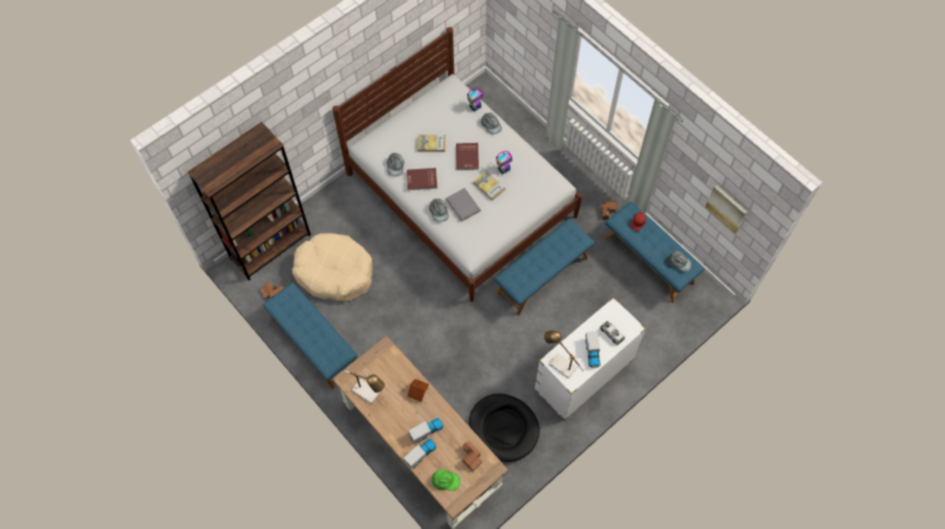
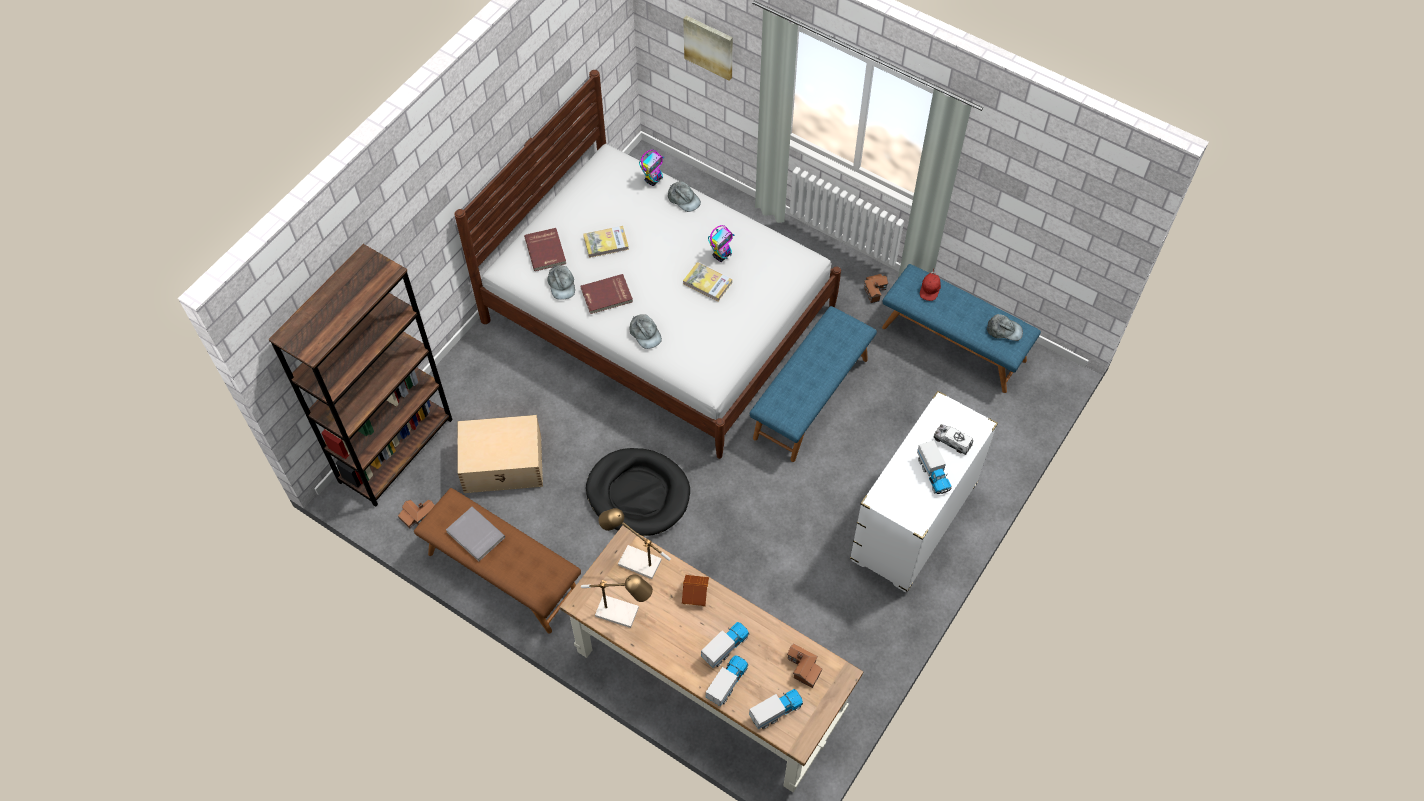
camera: 15 degrees left, 5 degrees down
(314, 343) = (502, 574): blue bench -> brown bench
(334, 272) = (503, 464): beige dog bed -> beige storage box
(445, 480) = (776, 711): green cap -> toy truck
(462, 205) = (677, 318): grey book -> grey book (475, 535)
(468, 157) = (664, 249): red book -> red book (546, 250)
(503, 428) = (822, 626): black dog bed -> black dog bed (638, 494)
(559, 364) = (891, 501): table lamp -> table lamp (634, 561)
(727, 208) = (1063, 227): picture -> picture (709, 46)

